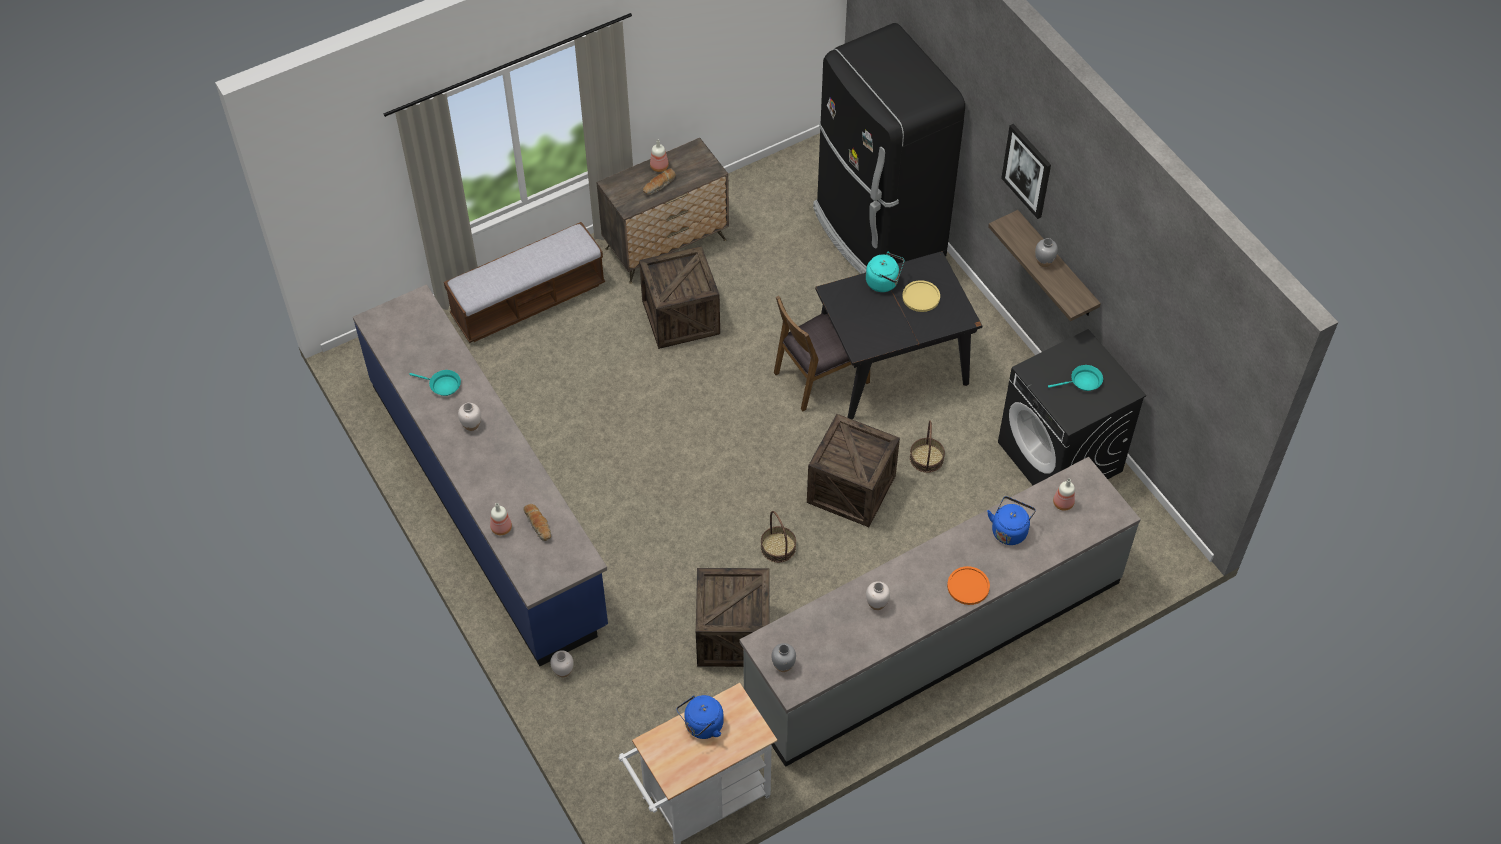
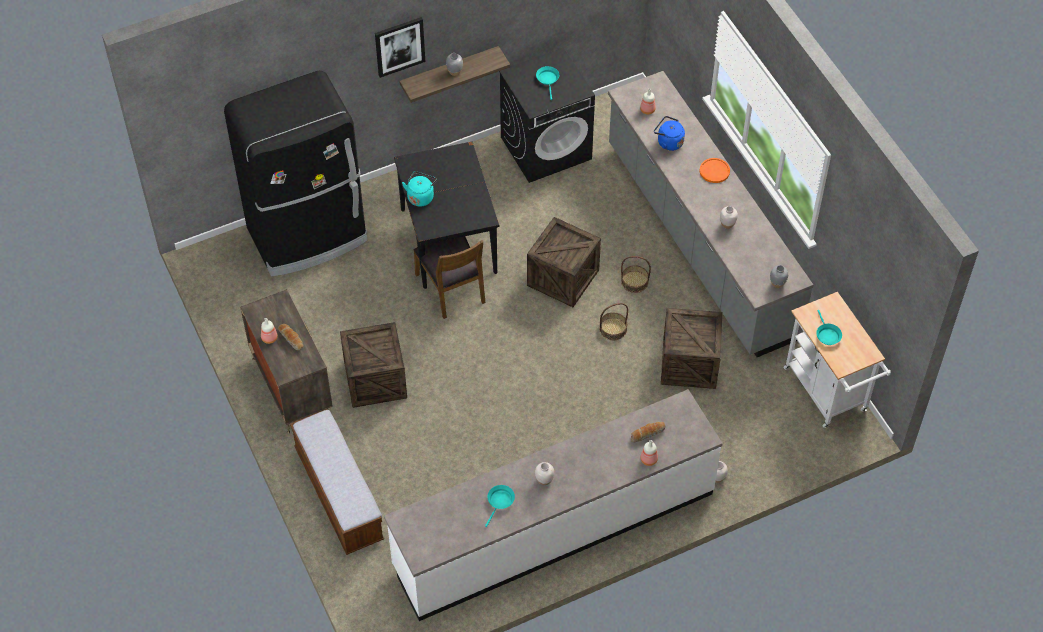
camera: 85 degrees left, 0 degrees up
(487, 503) = (553, 529): blue counter -> white counter
(702, 726) = (827, 335): blue kettle -> turquoise frying pan
(921, 297) = (439, 175): yellow plate -> none
(926, 458) = (539, 227): basket -> basket (634, 281)

